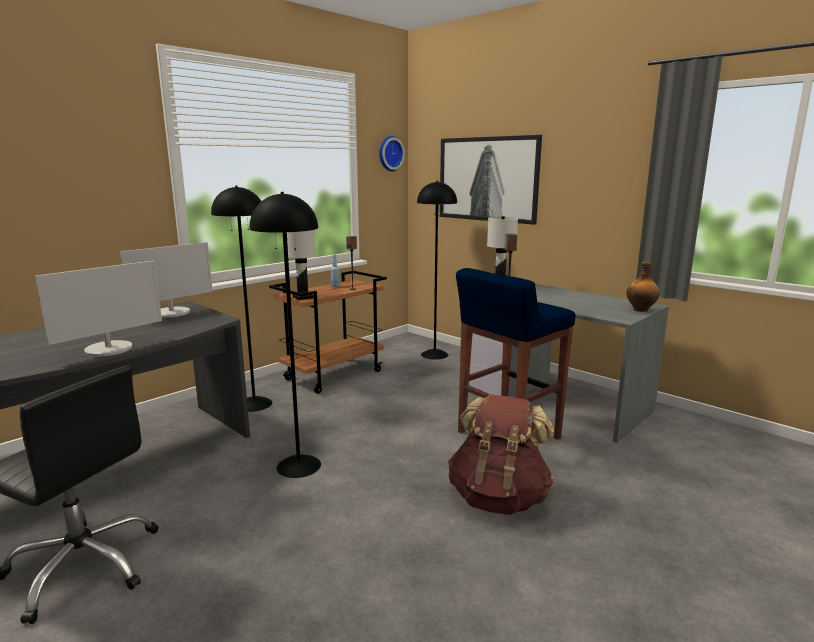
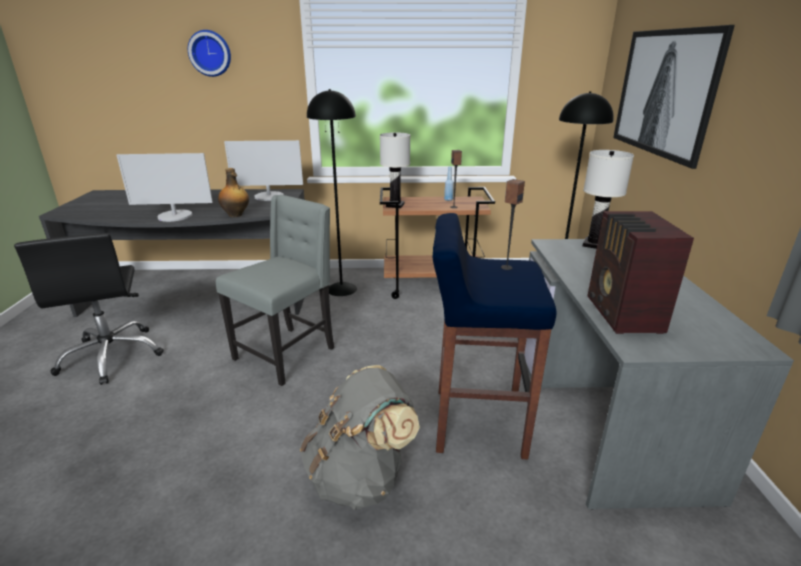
camera: 45 degrees right, 10 degrees up
(299, 465) = (287, 353): black floor lamp -> grey chair
(389, 153) = (575, 52): wall clock -> wall clock (210, 53)
(498, 498) = (360, 477): brown backpack -> grey backpack
(588, 310) = (623, 315): none -> radio
(641, 310) = (712, 347): bottle -> bottle (236, 215)

